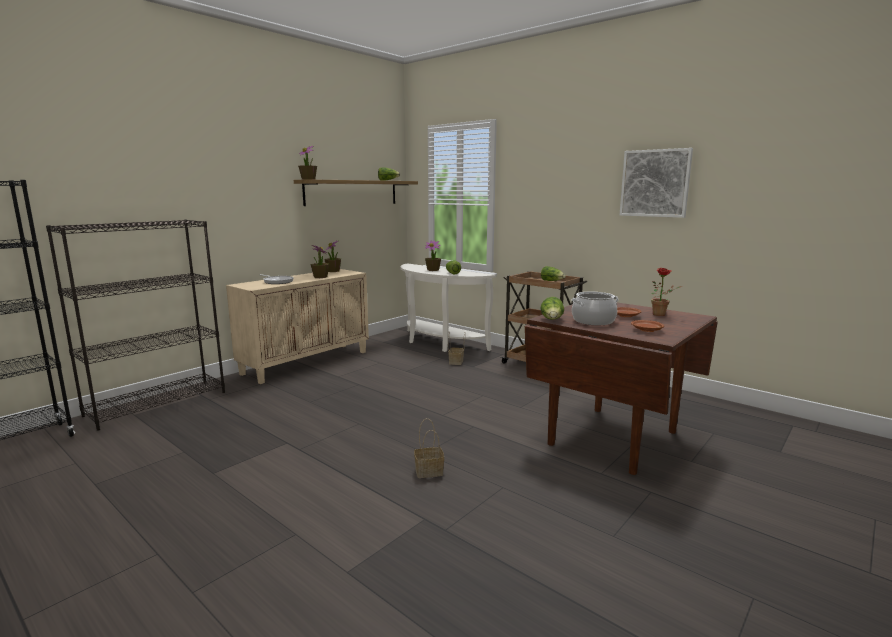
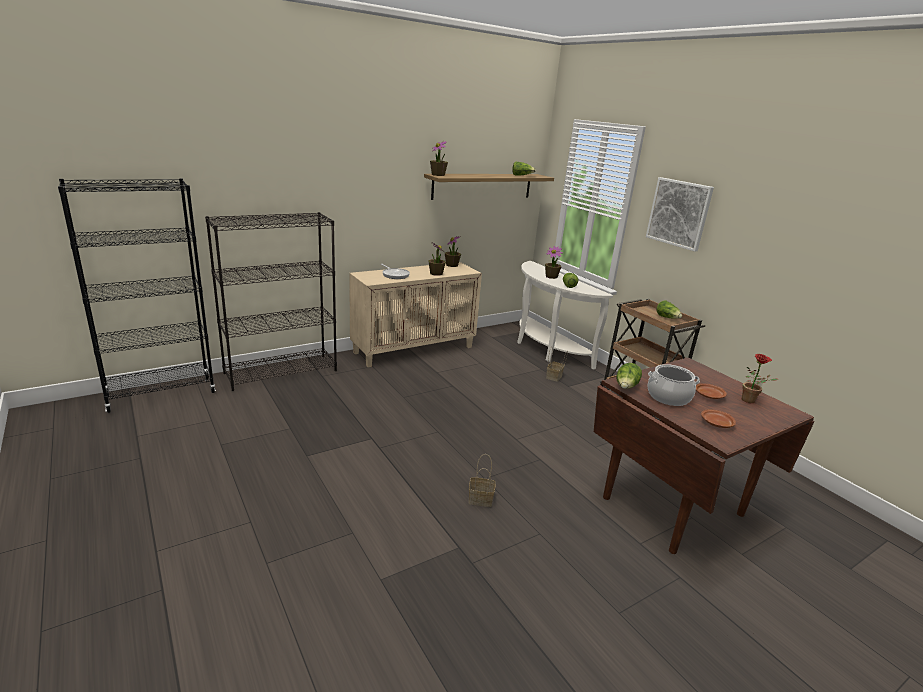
camera: 15 degrees right, 10 degrees up
(655, 183) = (803, 238): picture -> picture (679, 213)

